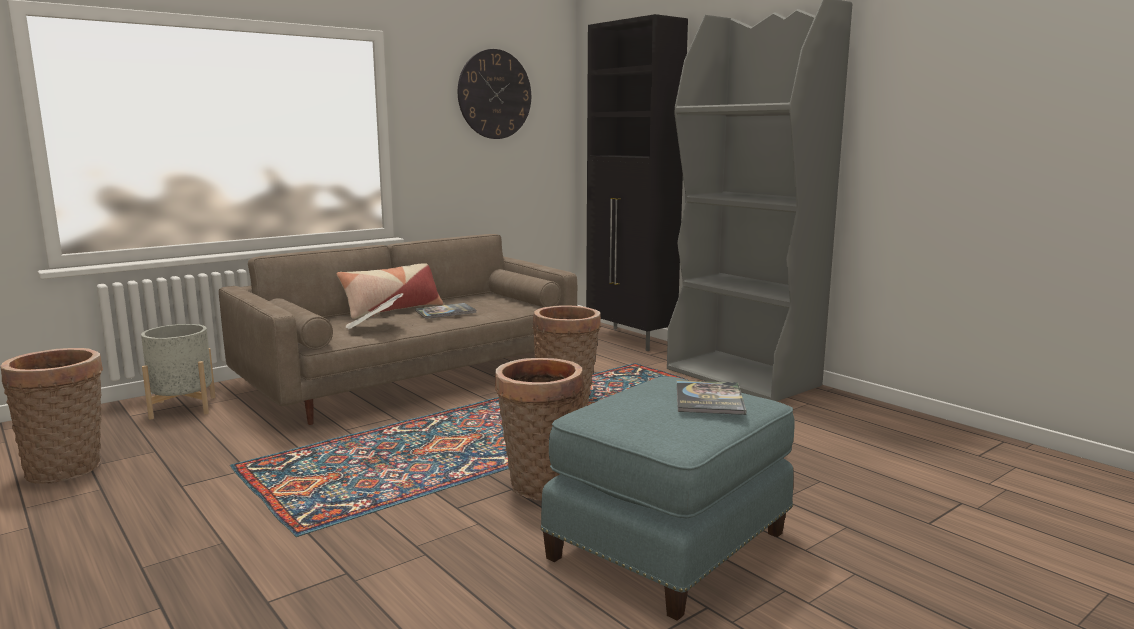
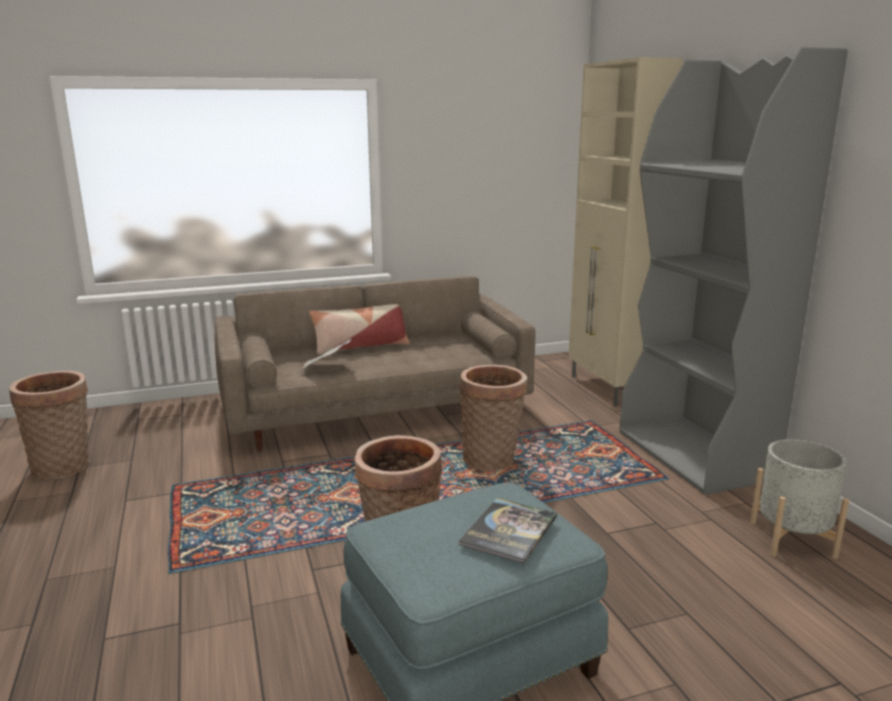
camera: 20 degrees right, 5 degrees up
(183, 407) = (179, 417): grey planter -> grey planter (792, 539)
(445, 312) = (402, 354): book -> none
(494, 94) = (492, 135): wall clock -> none
(631, 339) = (607, 389): black cabinet -> beige cabinet

